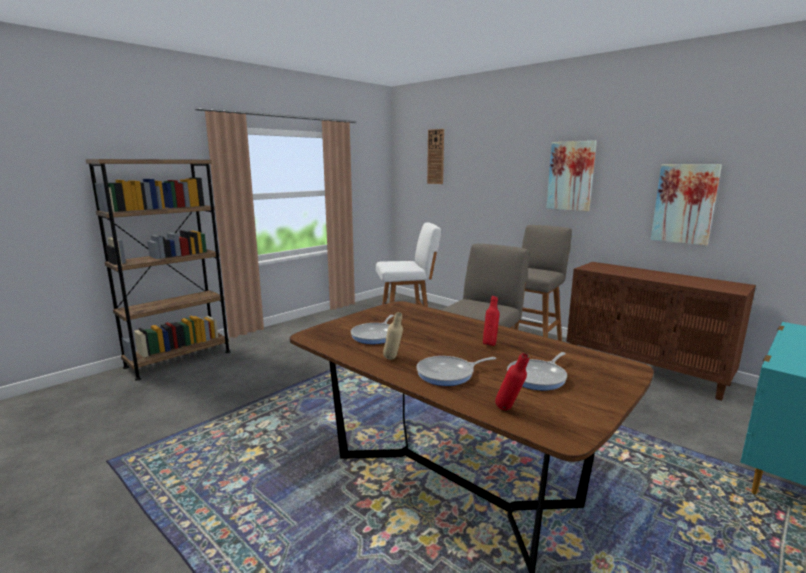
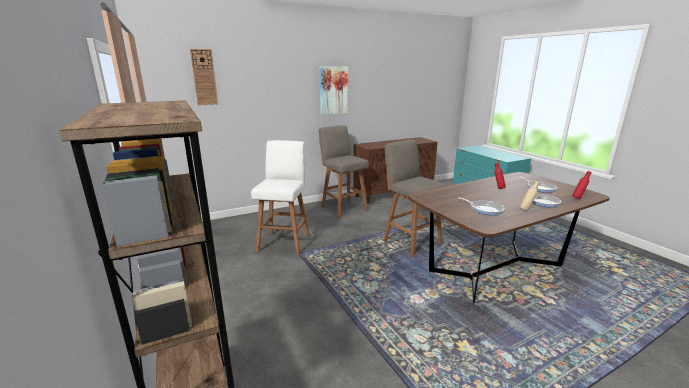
camera: 70 degrees left, 5 degrees up
(684, 204) = (392, 102): picture -> none

